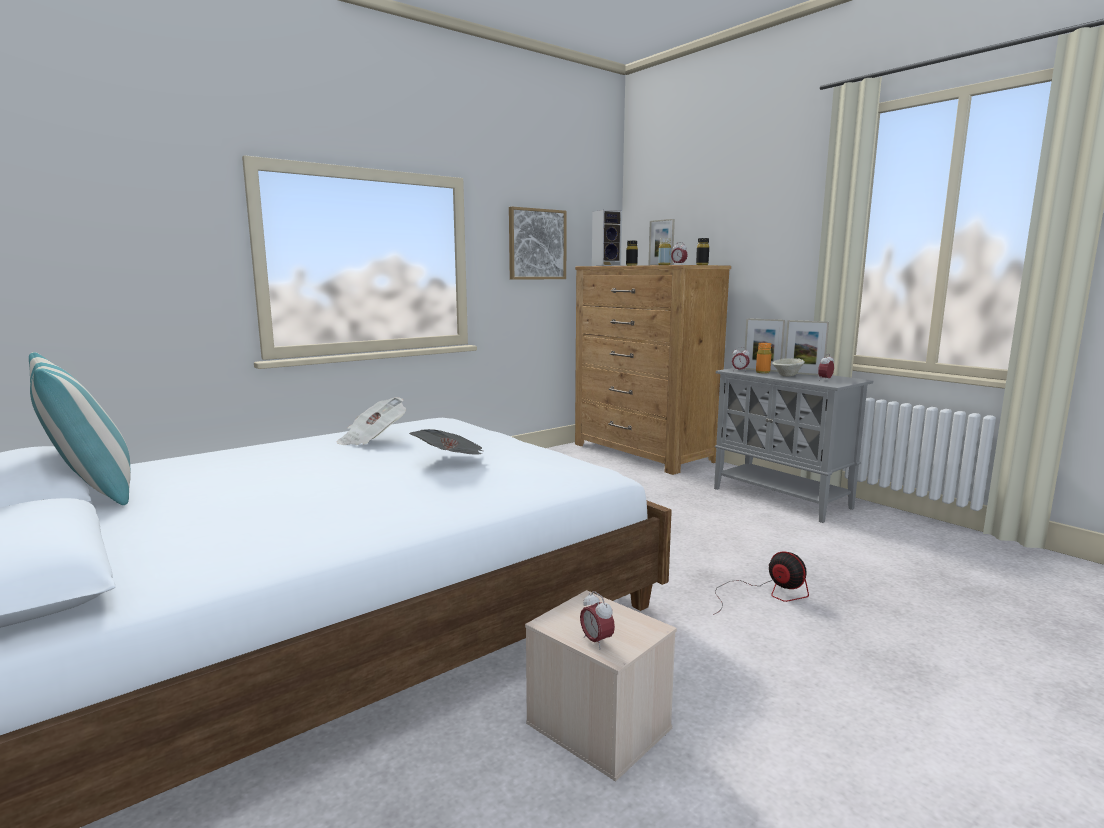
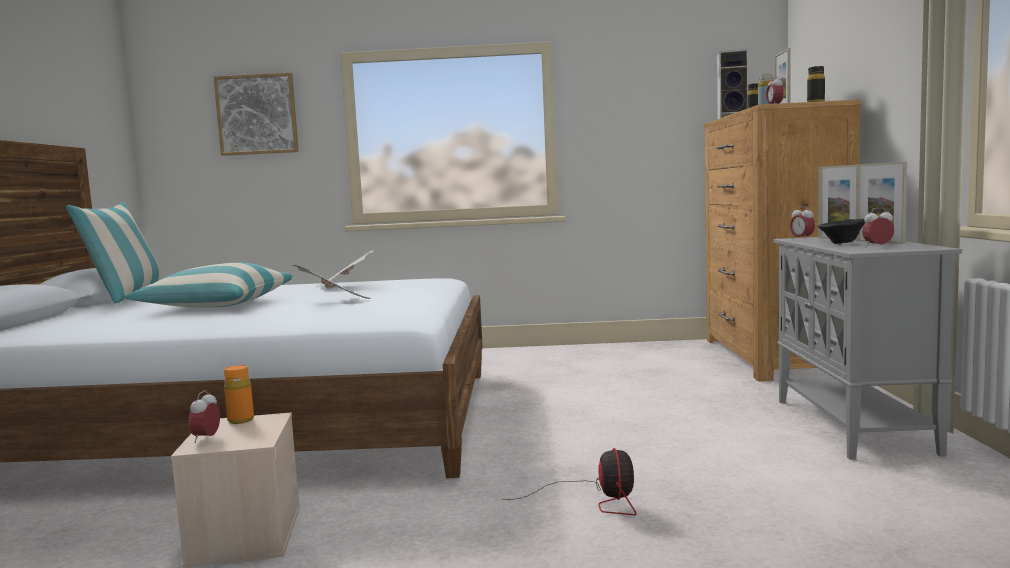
camera: 40 degrees right, 5 degrees down
(312, 486) = (216, 305): none -> pillow
(537, 244) = (650, 102): picture -> picture (257, 114)
(762, 372) = (826, 240): orange bottle -> orange bottle (240, 420)
(787, 376) = (842, 243): beige bowl -> black bowl

